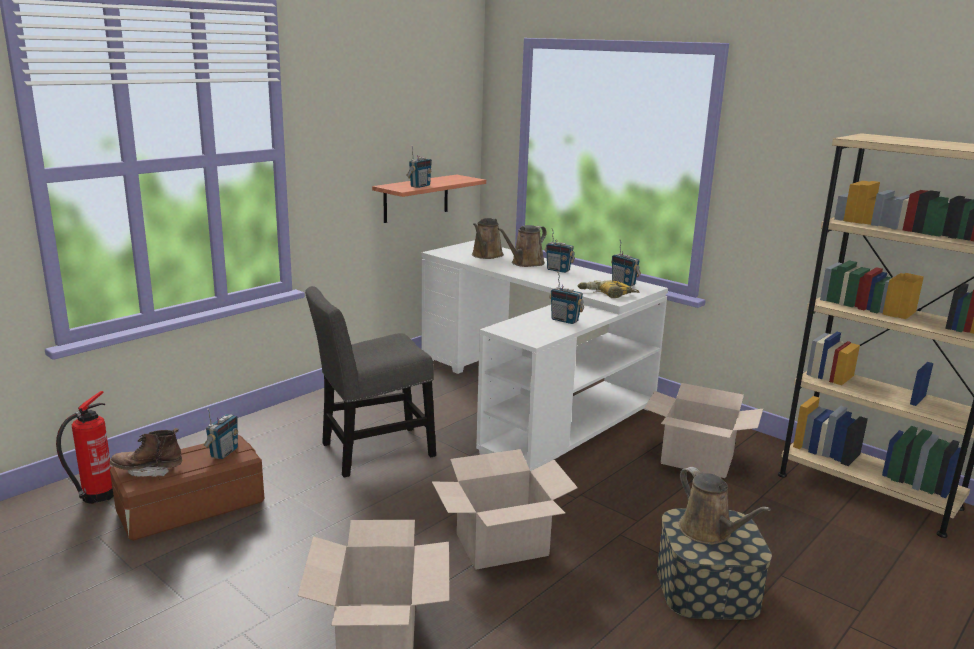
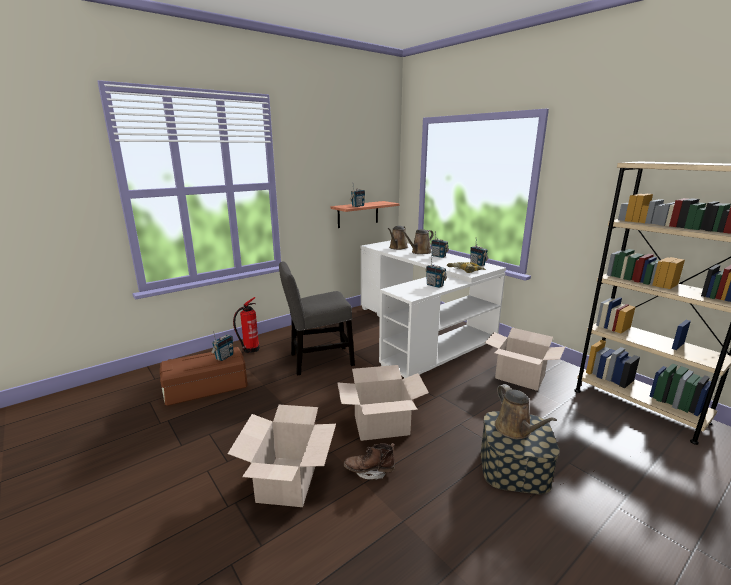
camera: 10 degrees right, 0 degrees up
(95, 497) = (157, 378): fire extinguisher -> fire extinguisher (250, 350)
(148, 470) = (179, 365): brown boot -> brown boot (369, 471)

